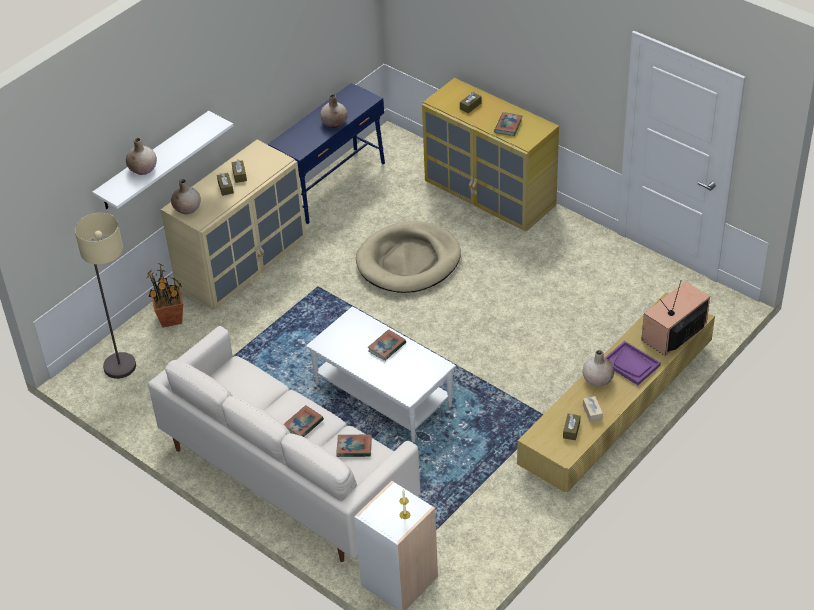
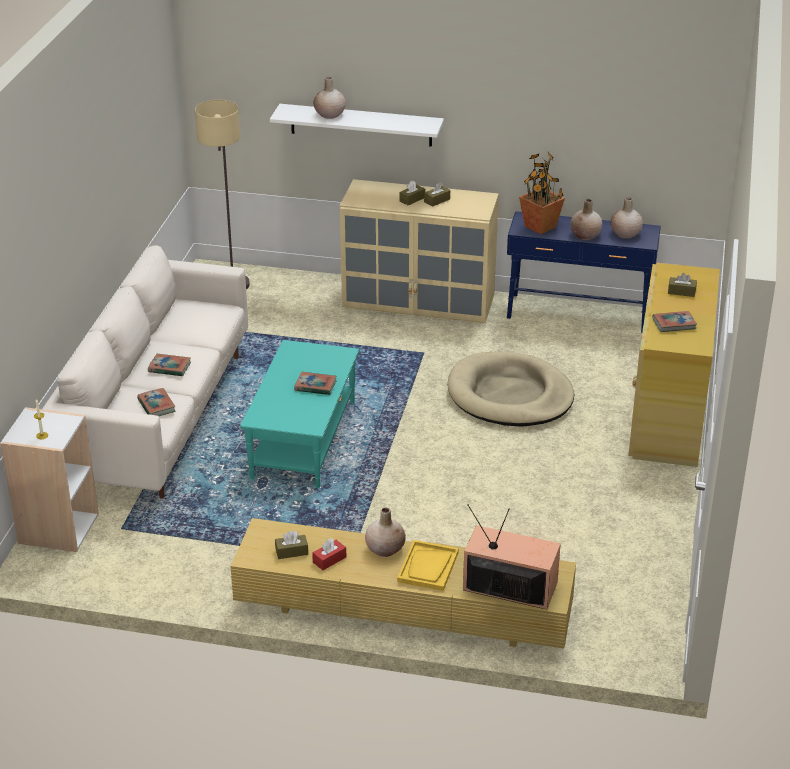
camera: 60 degrees right, 10 degrees down
(171, 319) = (312, 289): potted plant -> potted plant (540, 227)
(187, 209) = (365, 191): beige vase -> beige vase (625, 234)
(382, 394) = (304, 439): white coffee table -> turquoise coffee table
(592, 413) = (329, 560): beige tissue box -> red tissue box
(631, 364) = (428, 567): purple tray -> yellow tray

